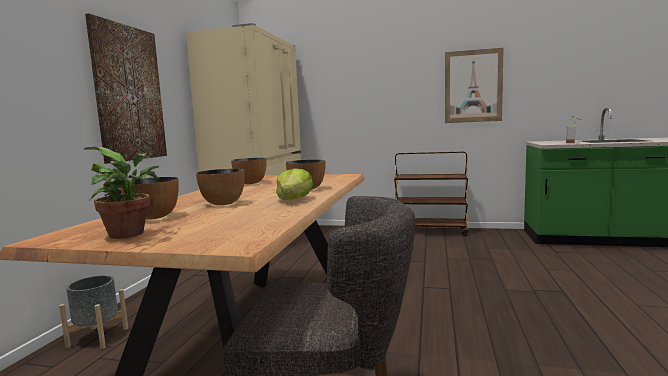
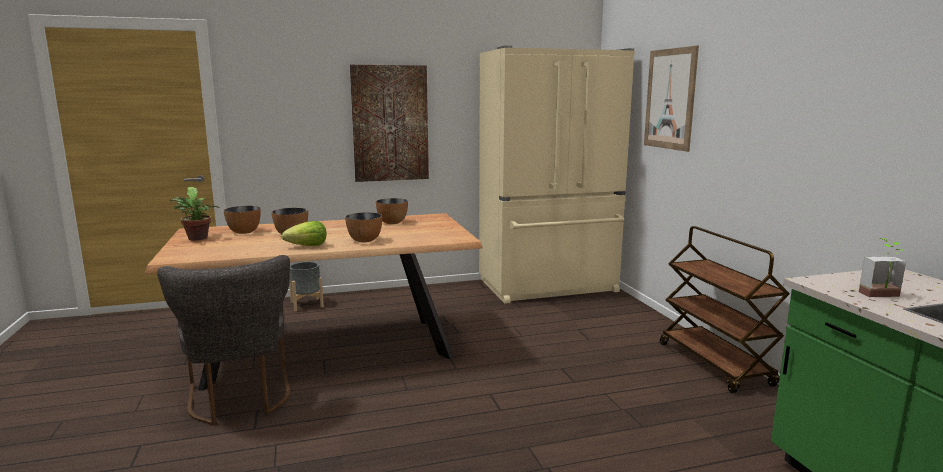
camera: 60 degrees right, 5 degrees up
(473, 86) = (828, 133): picture -> picture (670, 99)

